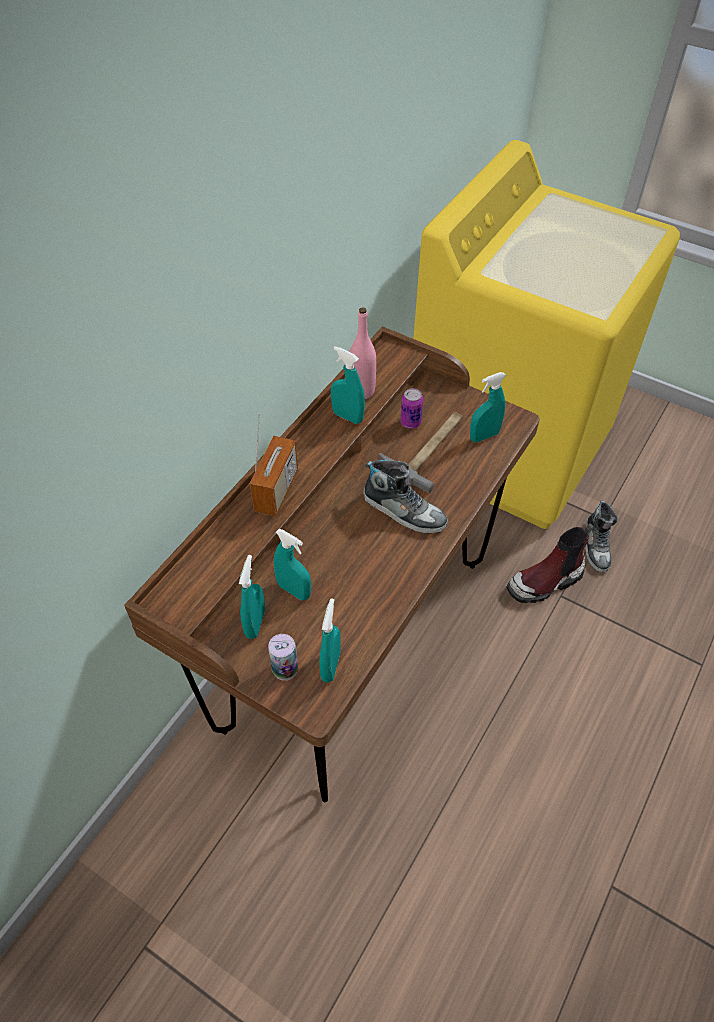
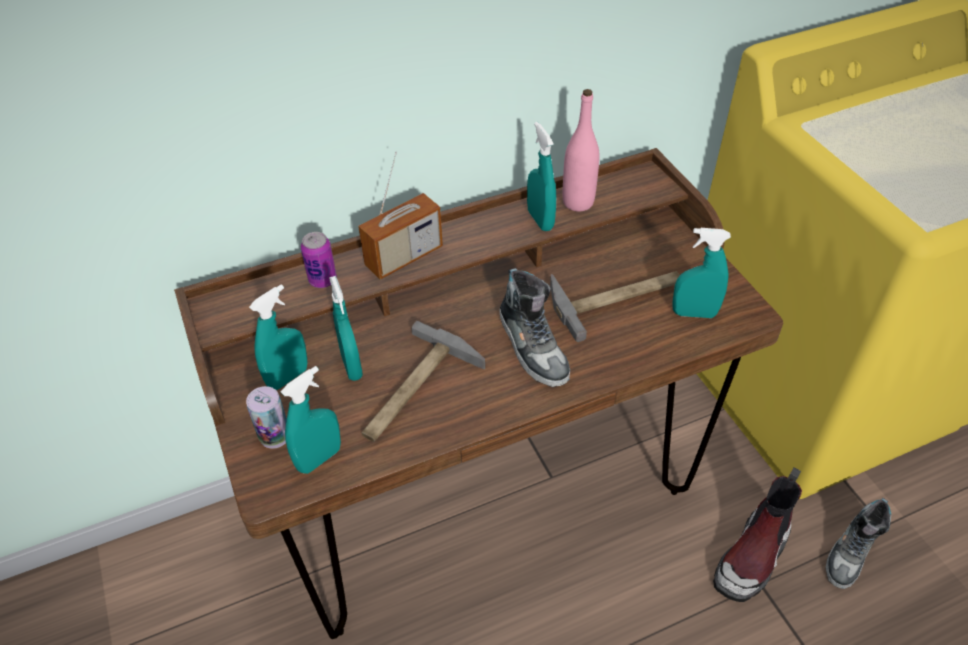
camera: 35 degrees right, 5 degrees down
(353, 583) = (415, 390): none -> hammer
(410, 422) = (619, 262): can -> can (322, 280)
(545, 581) = (752, 557): boot -> boot turned 60 degrees counterclockwise

